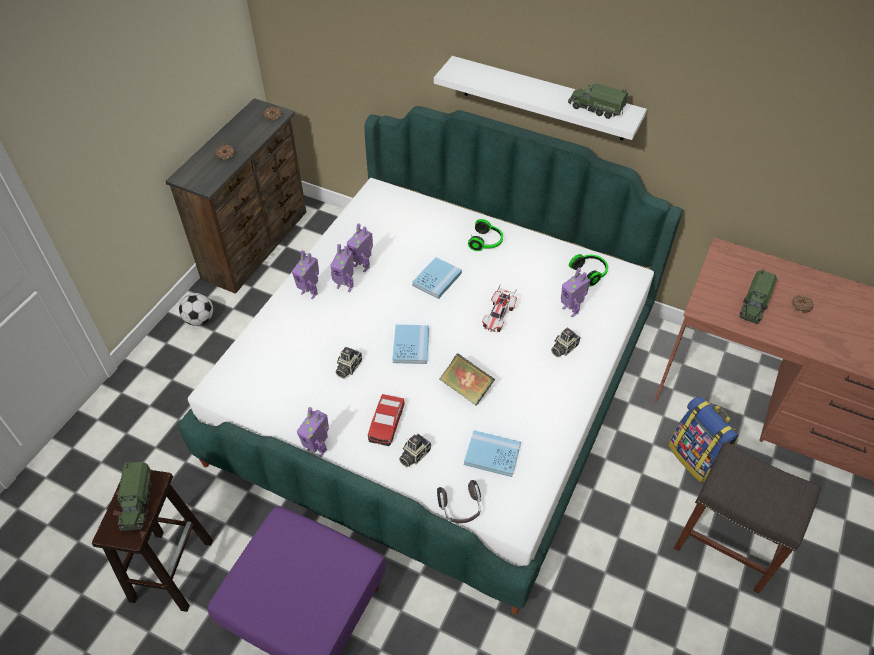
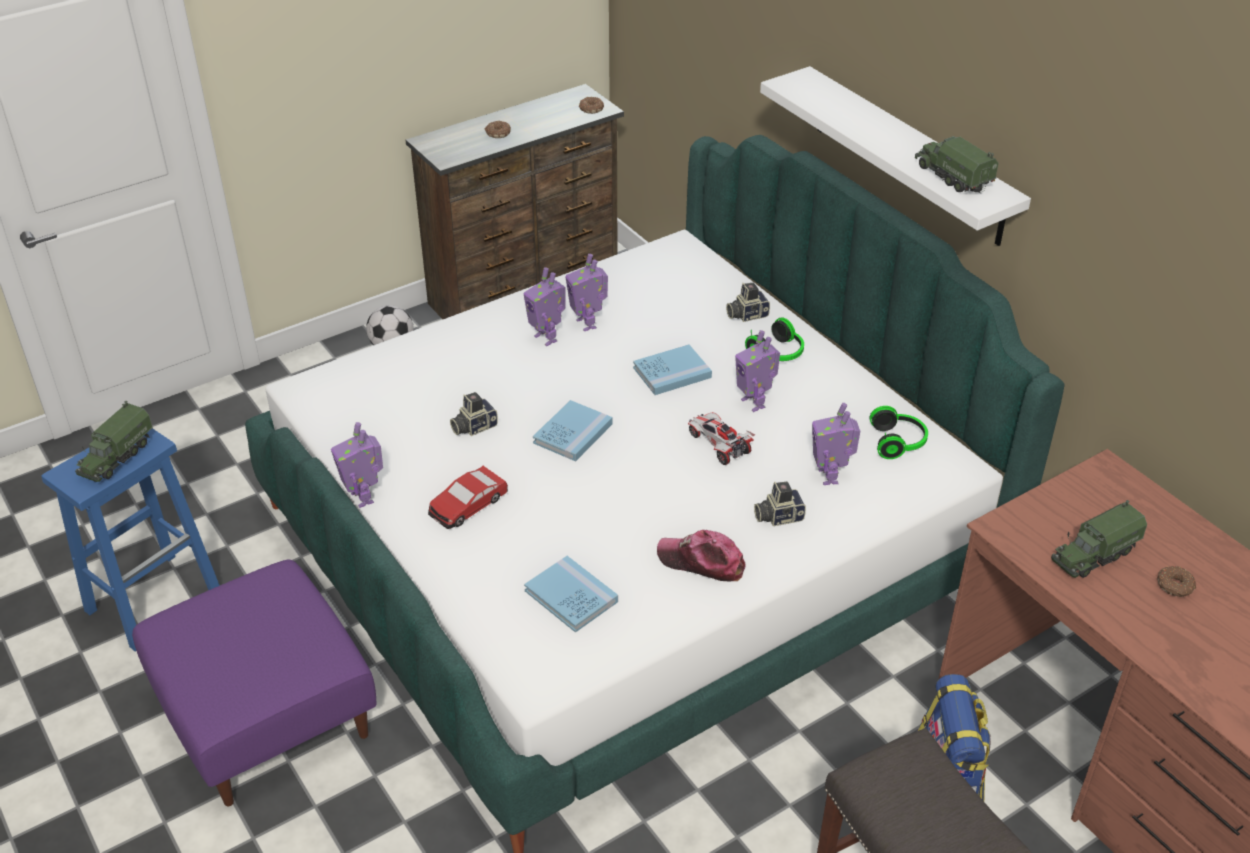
camera: 30 degrees right, 10 degrees down
(172, 569) = (154, 599): brown stool -> blue stool
(310, 292) = (497, 329): toy robot -> toy robot (754, 403)
(414, 455) = (471, 553): camera -> camera (746, 314)
(460, 508) = (478, 636): headphones -> none
(466, 388) = (602, 509): book -> none
(498, 316) = (718, 445): toy car -> toy car turned 90 degrees clockwise
(545, 397) = (701, 562): none -> cap

